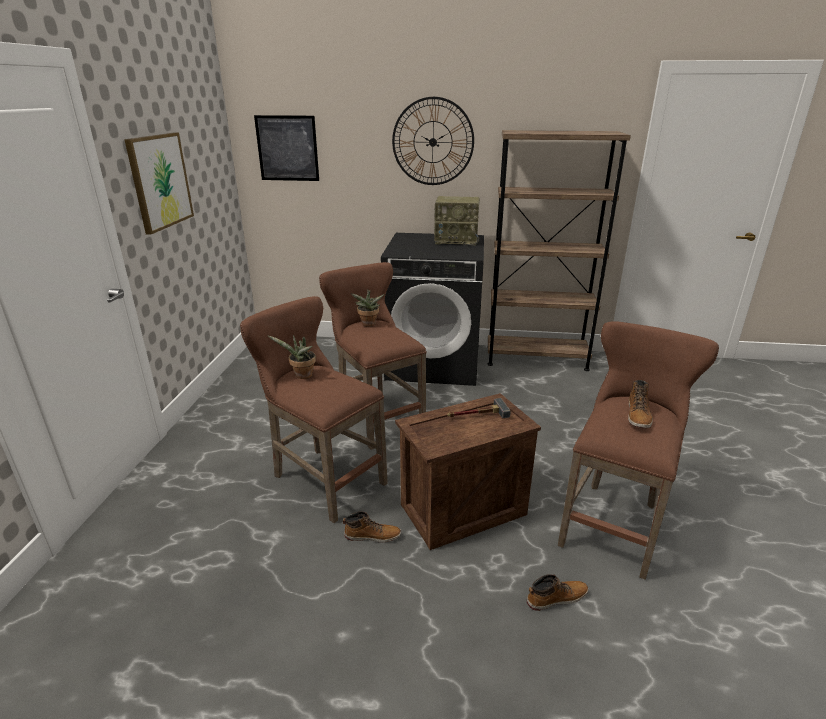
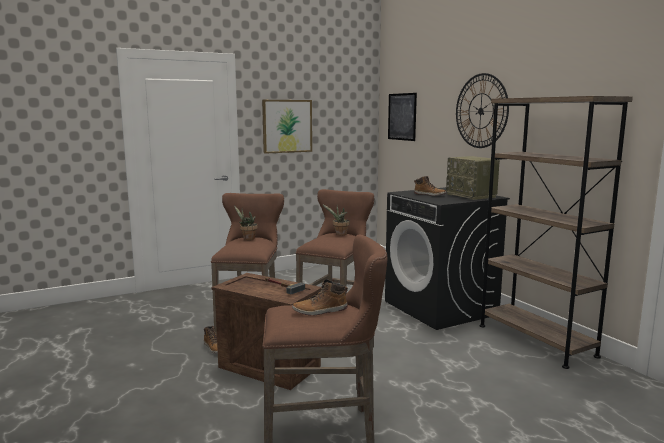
camera: 55 degrees right, 15 degrees down
(556, 598) = (211, 421): boot -> boot (430, 194)

